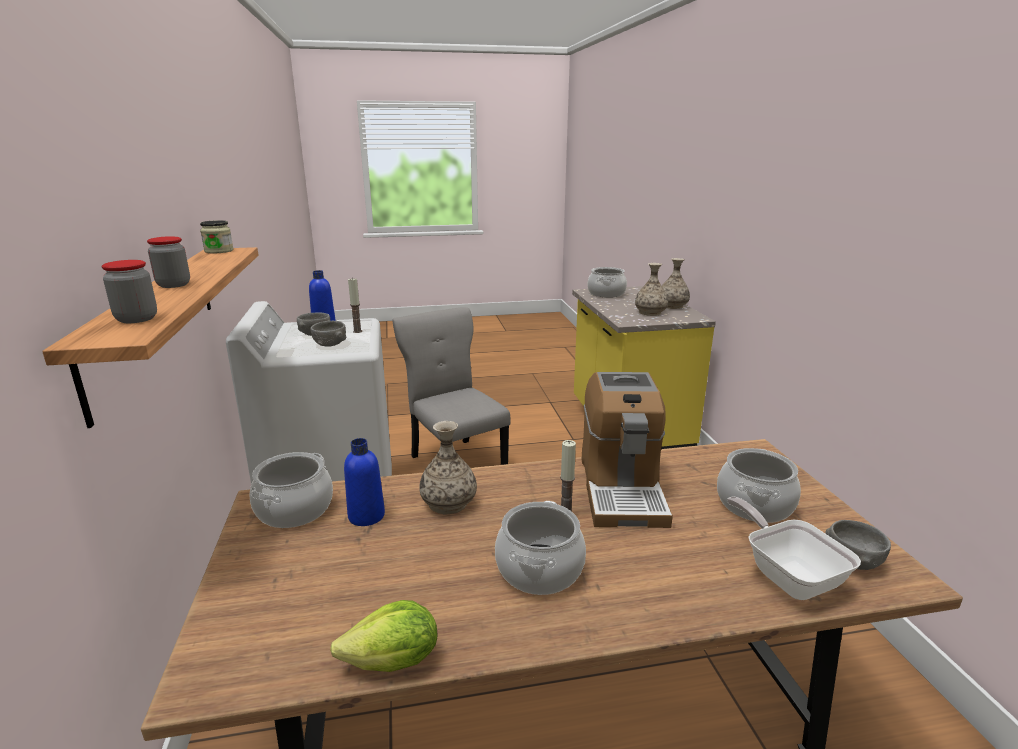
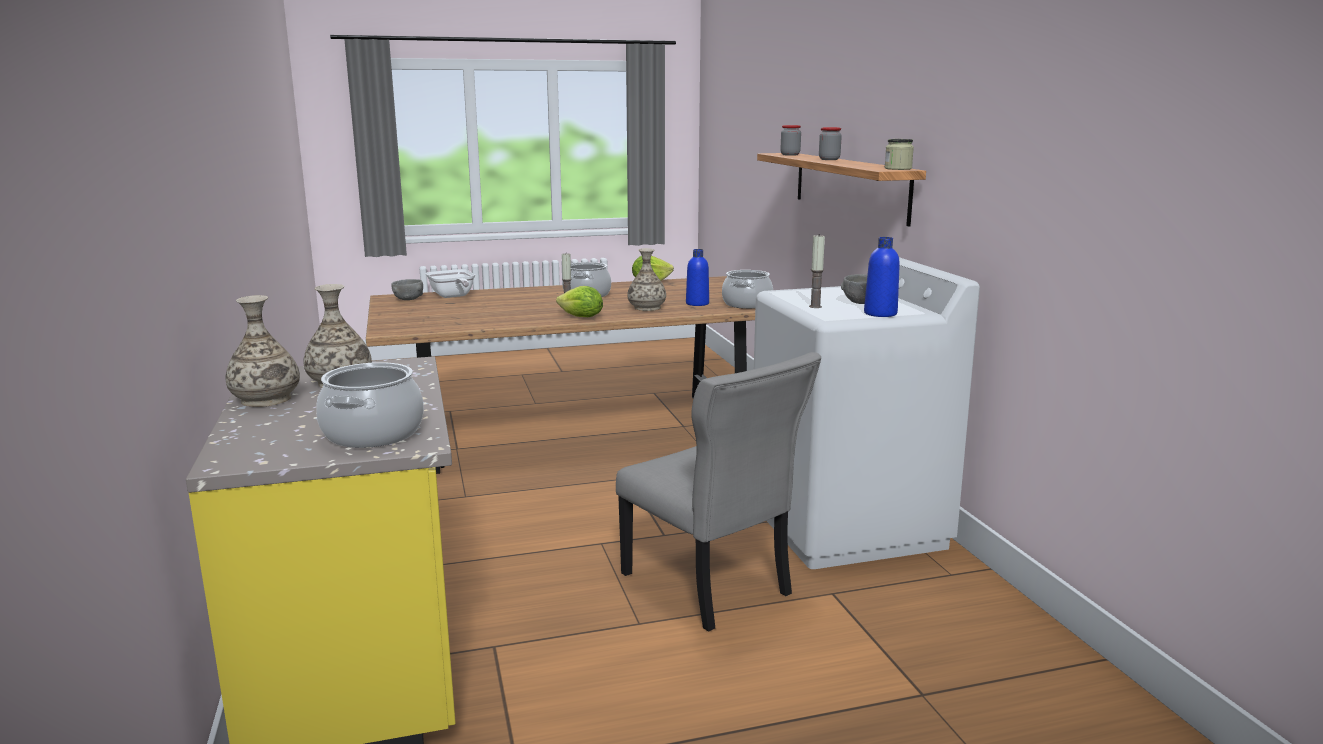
camera: 175 degrees right, 5 degrees down
(330, 345) = (822, 295): grey bowl -> none
(541, 475) = (581, 317): none -> lettuce
(621, 489) = (523, 314): coffee machine -> none
(754, 504) = (435, 311): cooking pot -> none

